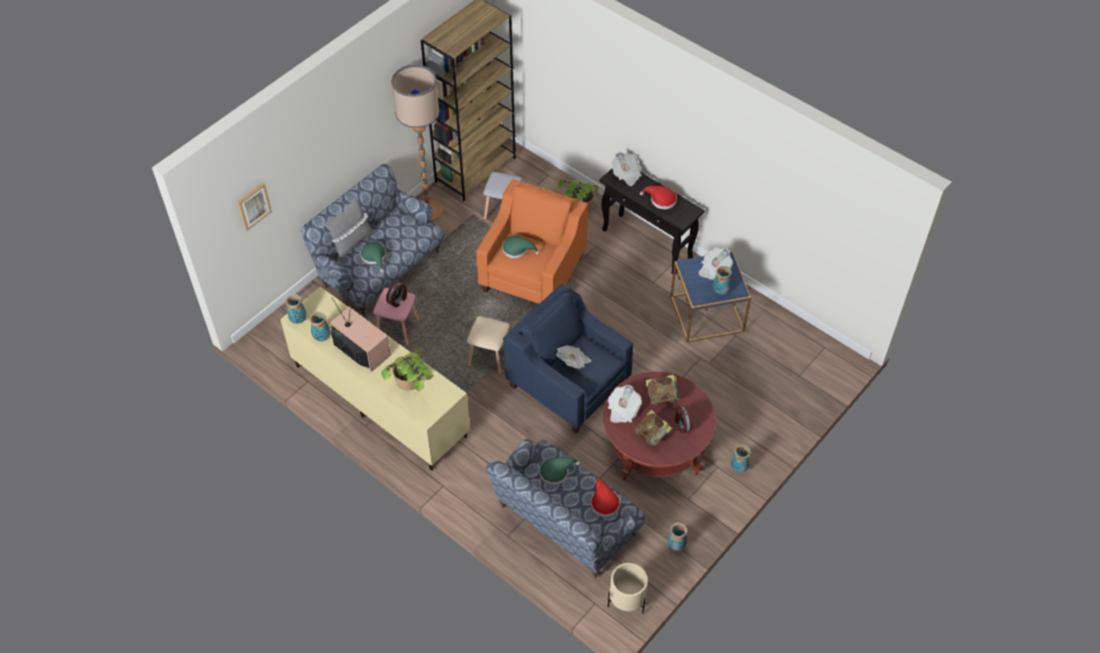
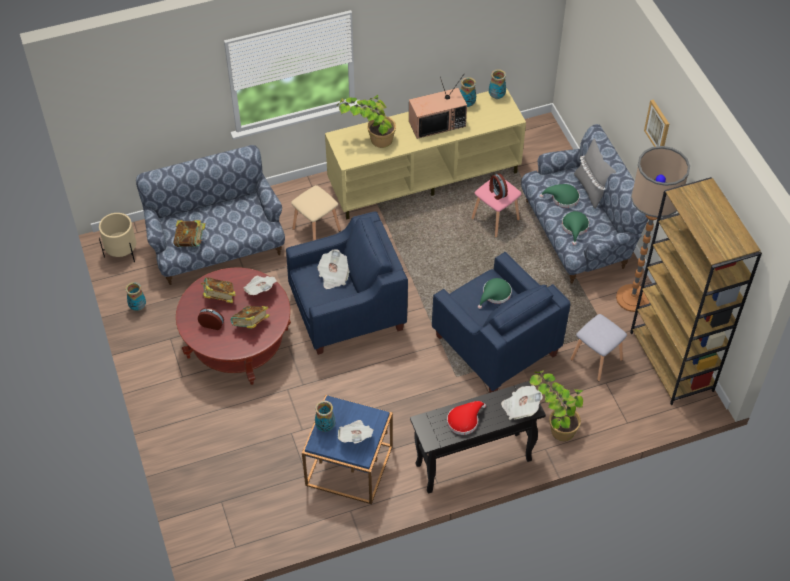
camera: 120 degrees right, 0 degrees up
(253, 206) = (591, 42): picture -> picture (658, 126)
(490, 357) = (417, 269): beige stool -> beige stool (315, 229)
(533, 274) = (495, 345): orange armchair -> blue armchair
(556, 472) = (242, 224): green hat -> green hat (575, 227)
(604, 502) = (190, 241): red hat -> book
(738, 468) = (168, 391): vase -> none

